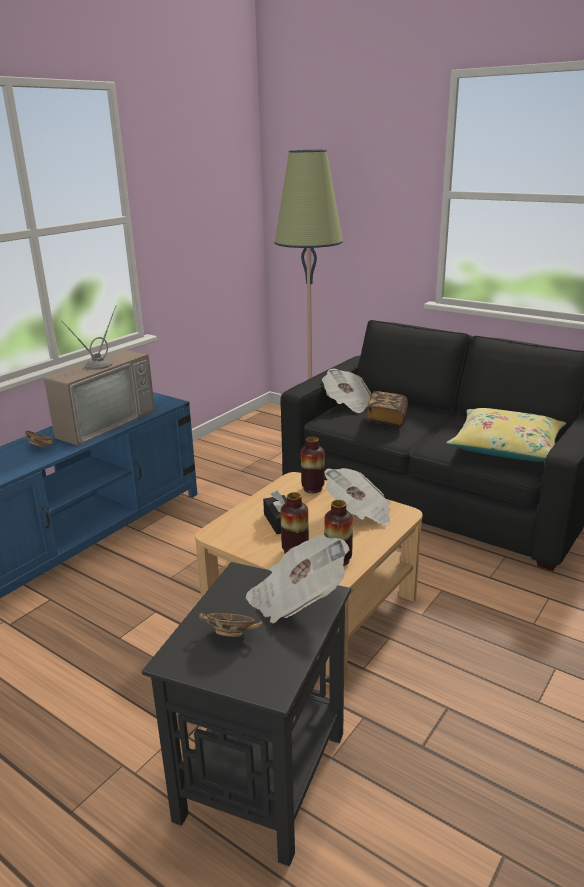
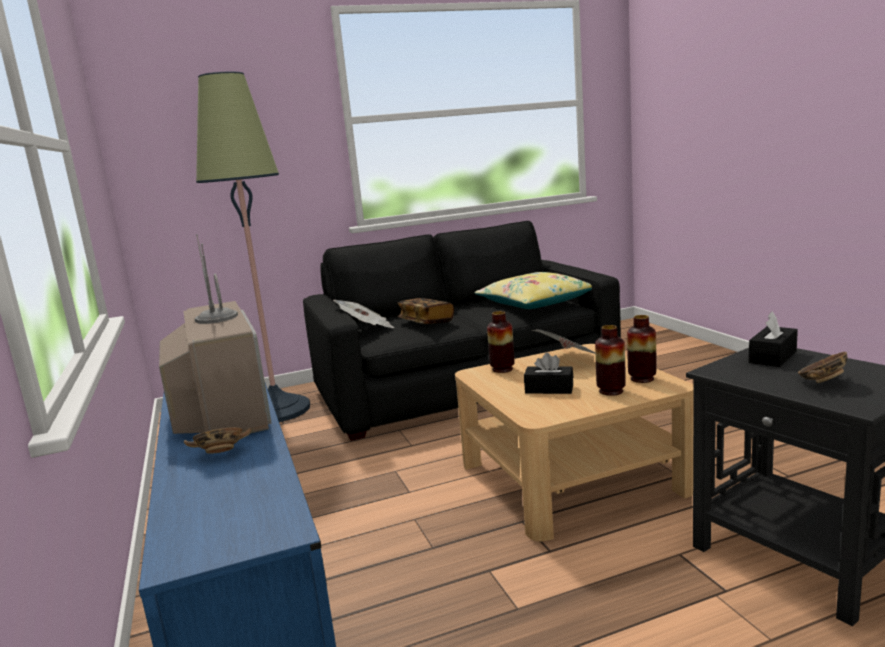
camera: 55 degrees left, 10 degrees down
(296, 599) = (772, 357): newspaper -> black tissue box

